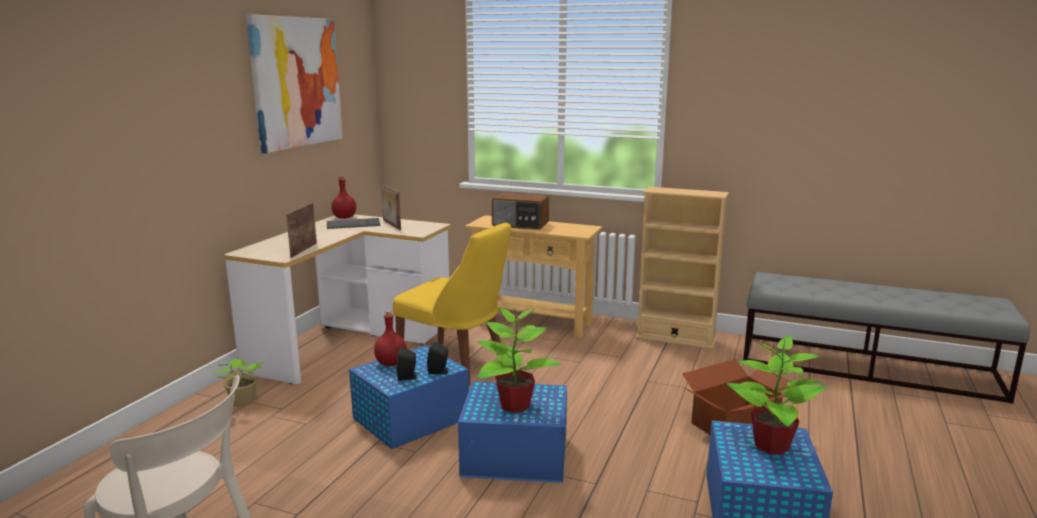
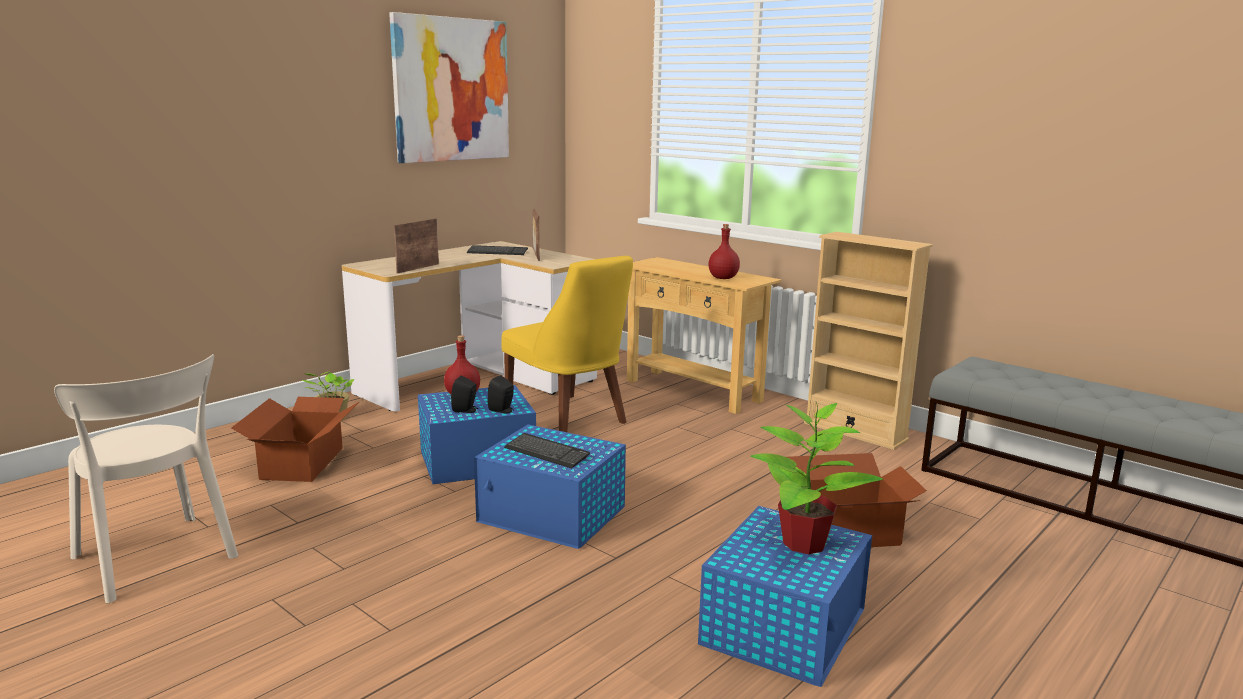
camera: 20 degrees right, 0 degrees up
(251, 452) = (304, 463): none -> cardboard box
(344, 217) = (497, 245): red bottle -> red bottle (722, 278)
(513, 405) = (547, 452): potted plant -> keyboard
(520, 224) = (684, 269): radio -> none

